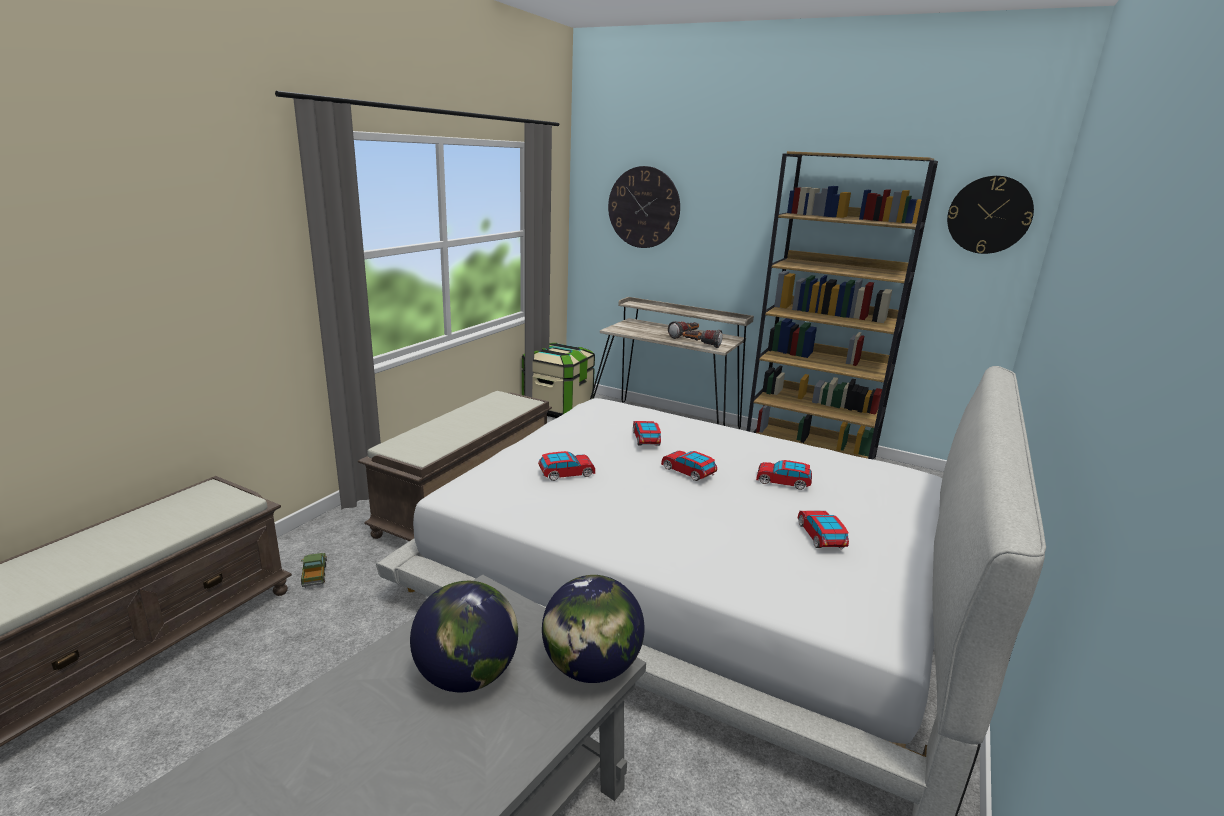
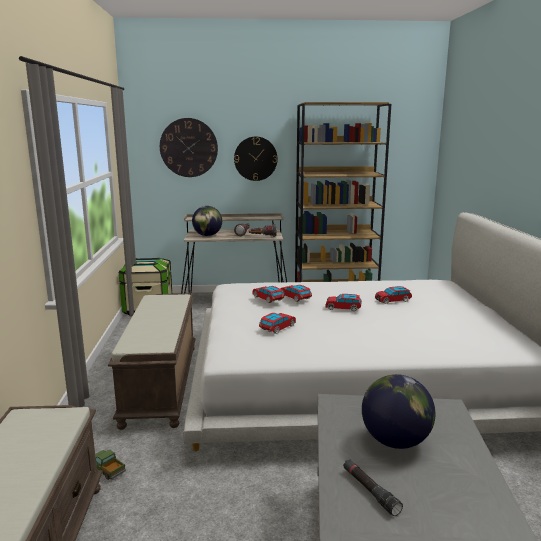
camera: 30 degrees left, 5 degrees down
(341, 720) = (370, 491): none -> black flashlight
(591, 668) = (444, 412): globe -> globe (207, 235)
(820, 537) = (447, 319): toy car -> toy car (268, 299)
(989, 215) = (409, 134): wall clock -> wall clock (255, 158)

